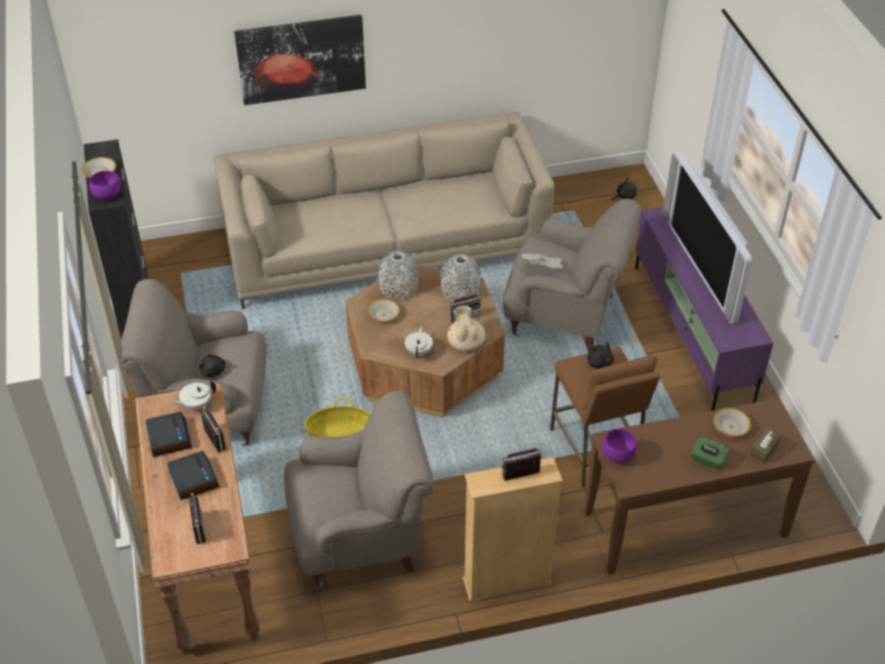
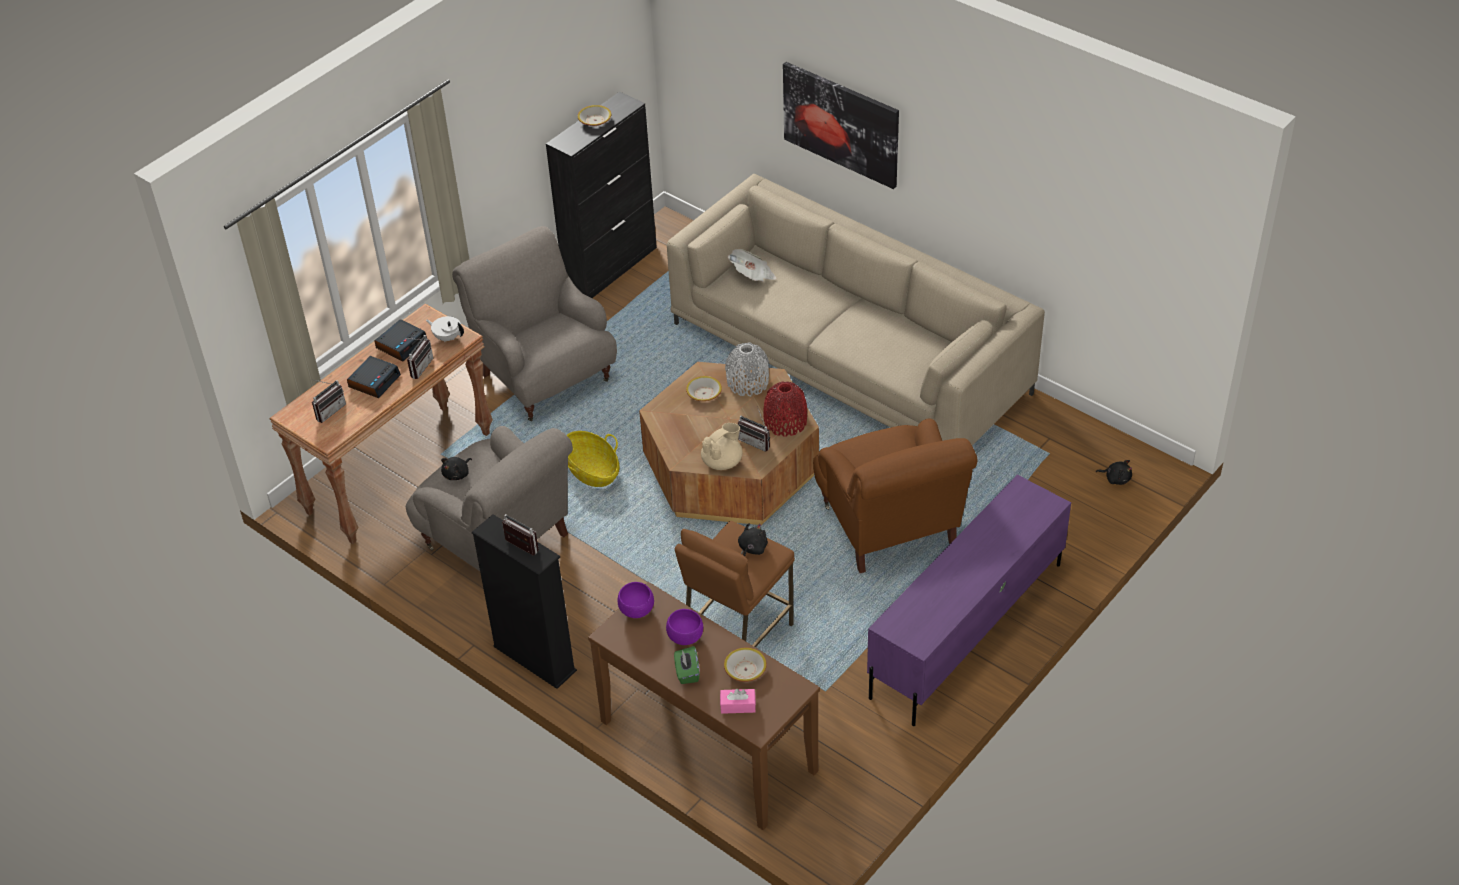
camera: 55 degrees right, 0 degrees up
(107, 195) = (573, 140): purple bowl -> purple bowl (686, 637)
(213, 370) = (535, 336): black plush toy -> black plush toy (457, 474)
(419, 351) = (682, 439): white teapot -> none
(460, 290) = (785, 422): grey vase -> red vase
(507, 581) = (534, 659): beige bookcase -> black bookcase
(543, 269) = (865, 456): newspaper -> newspaper (752, 276)
(565, 316) = (890, 528): grey armchair -> brown armchair
(703, 266) = (981, 558): television -> none
(763, 450) = (738, 705): brown tissue box -> pink tissue box

